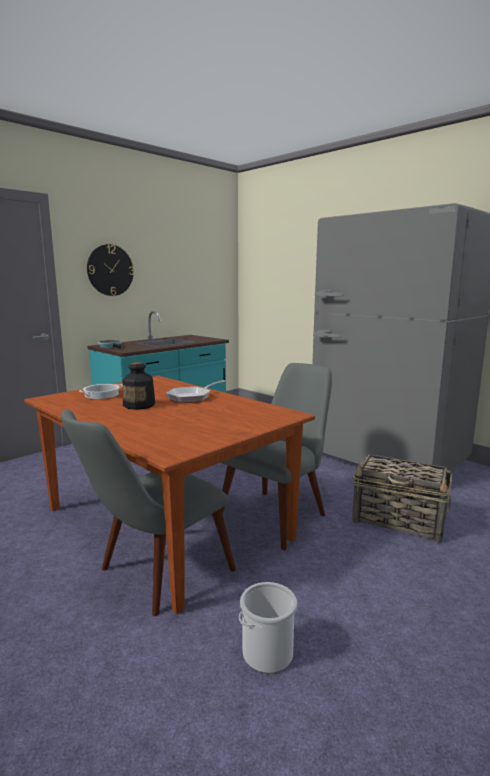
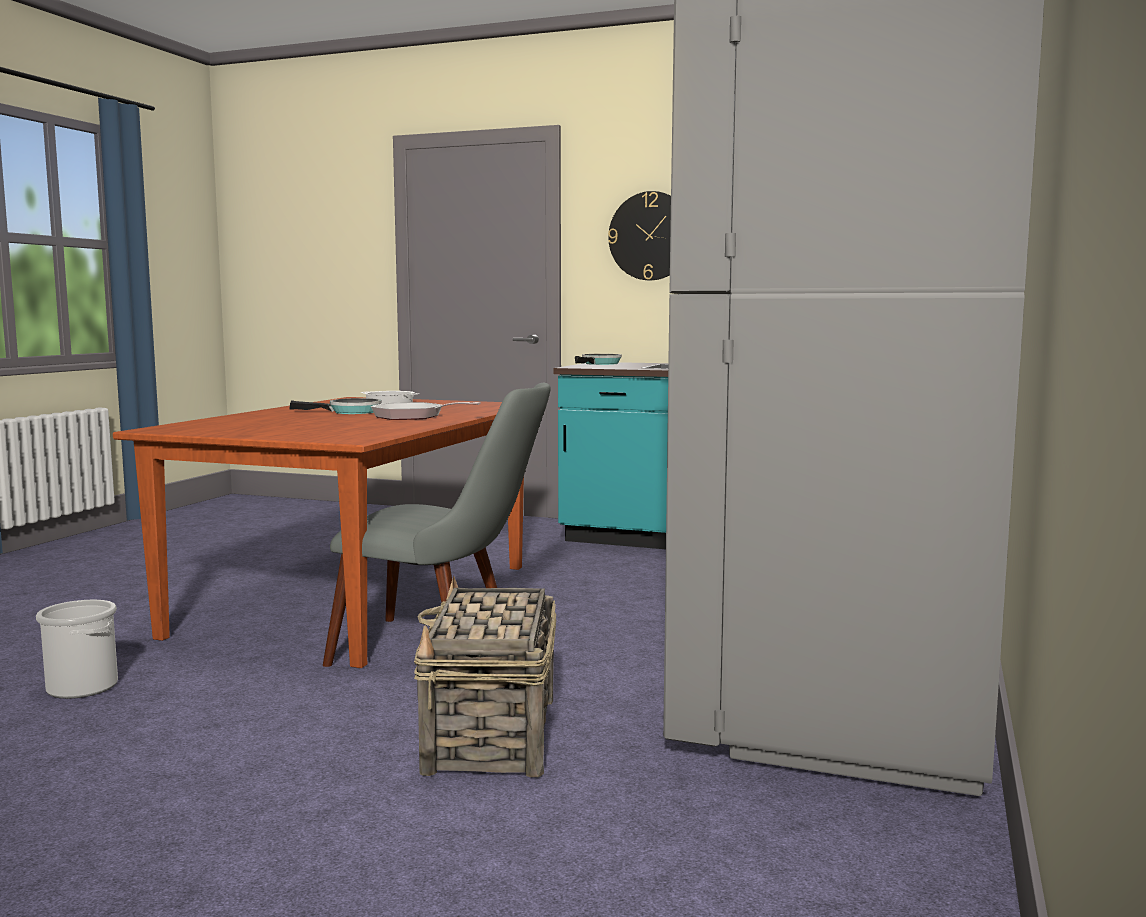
camera: 65 degrees right, 5 degrees down
(139, 405) = (350, 412): bottle -> frying pan
(153, 576) = (226, 617): grey chair -> none

